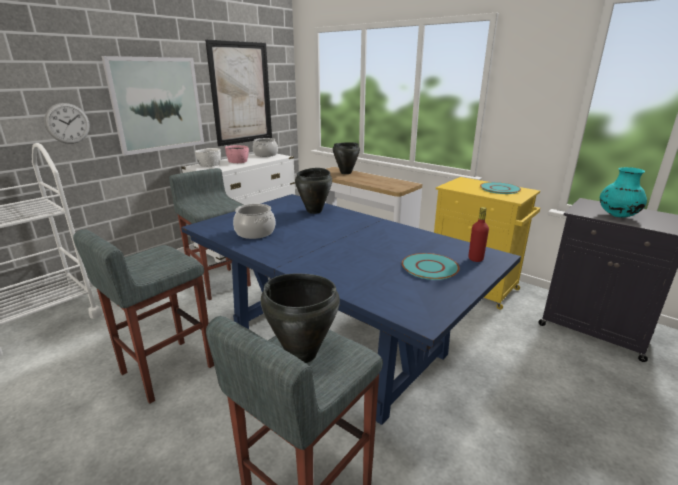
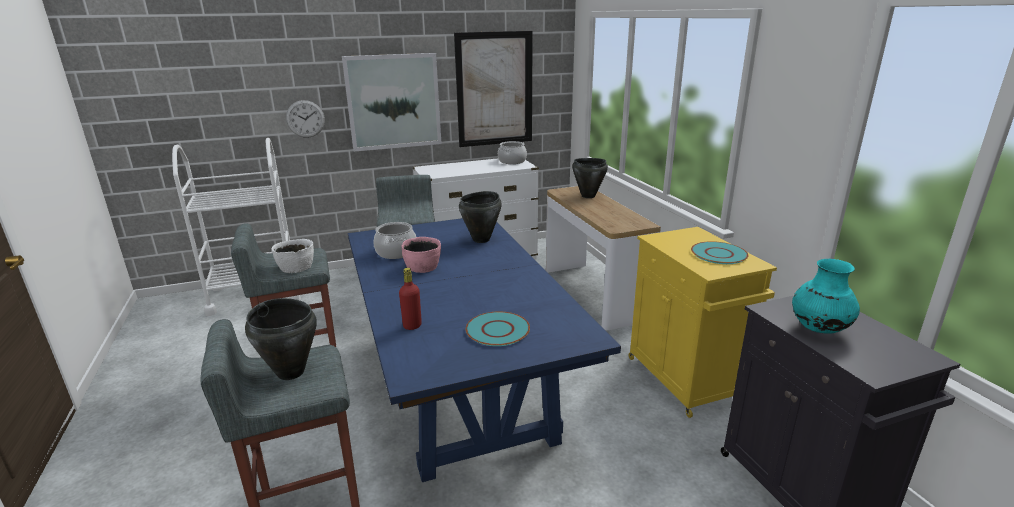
camera: 30 degrees right, 0 degrees up
(209, 165) = (438, 168): white bowl -> white bowl (296, 267)
(238, 161) = (472, 167): pink bowl -> pink bowl (423, 266)
(475, 259) = (561, 334): red bottle -> red bottle (412, 326)

